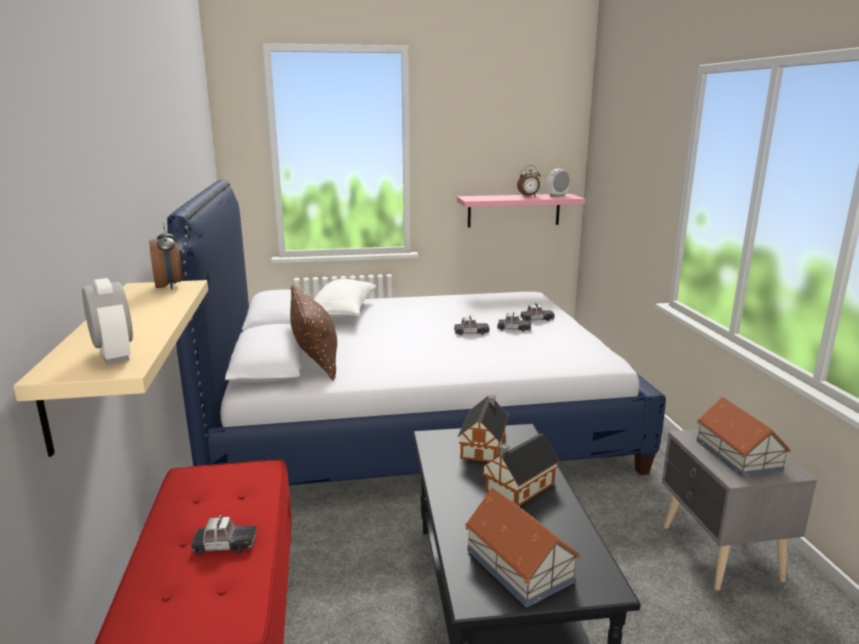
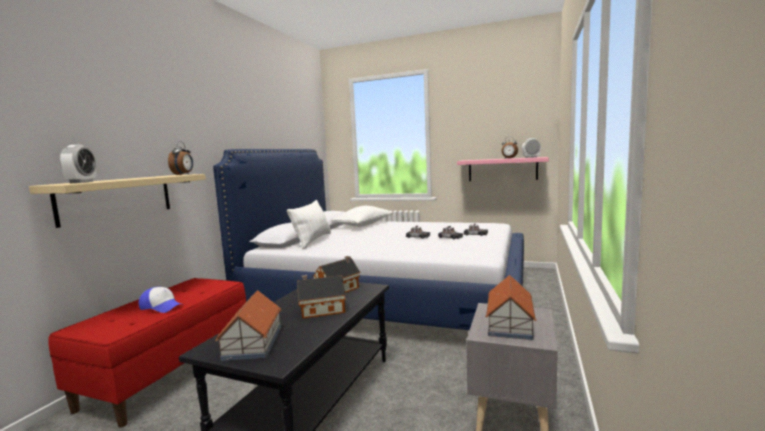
camera: 30 degrees right, 10 degrees down
(224, 544) = (162, 306): toy car -> cap
(315, 358) = (312, 240): brown pillow -> white pillow

